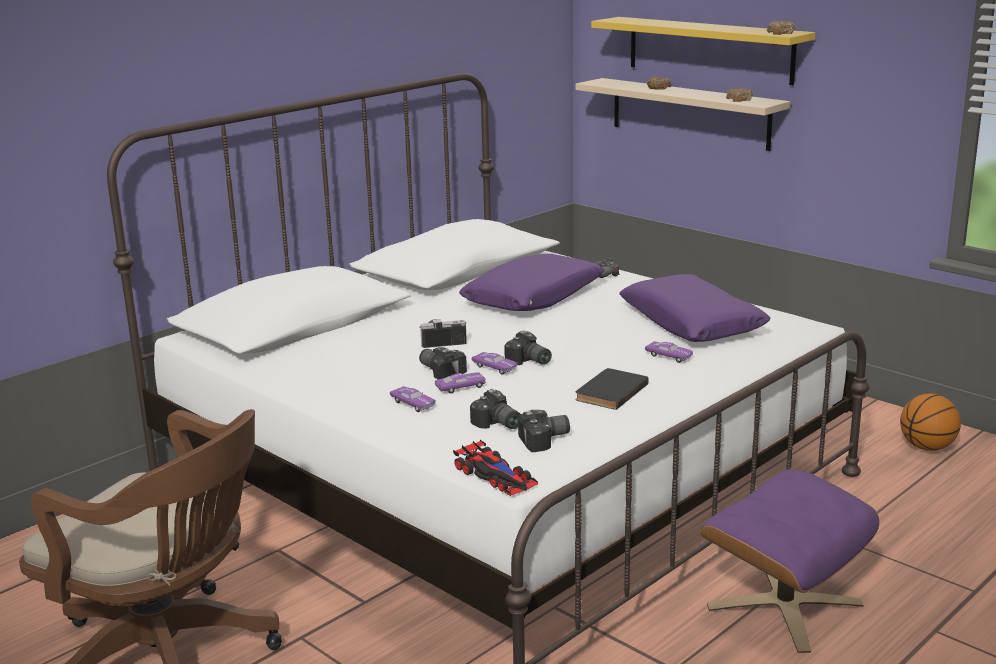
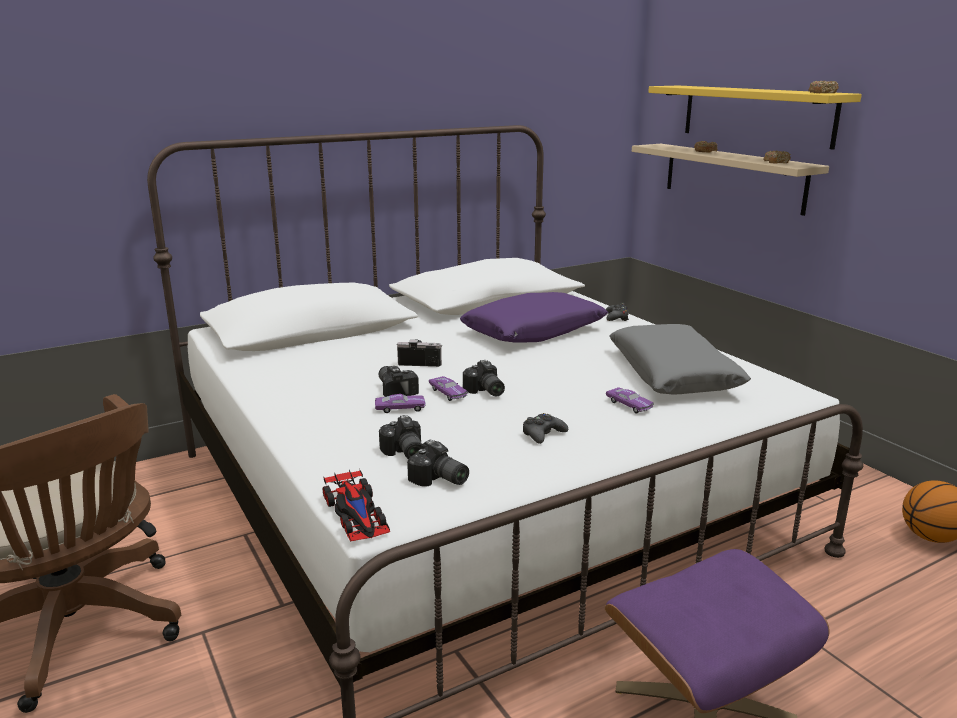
camera: 15 degrees right, 0 degrees up
(413, 404) = (342, 419): purple toy car -> none
(546, 441) = (439, 480): camera -> camera turned 45 degrees clockwise
(609, 391) = (543, 434): black book -> black game controller
(692, 323) = (673, 373): purple pillow -> grey pillow

